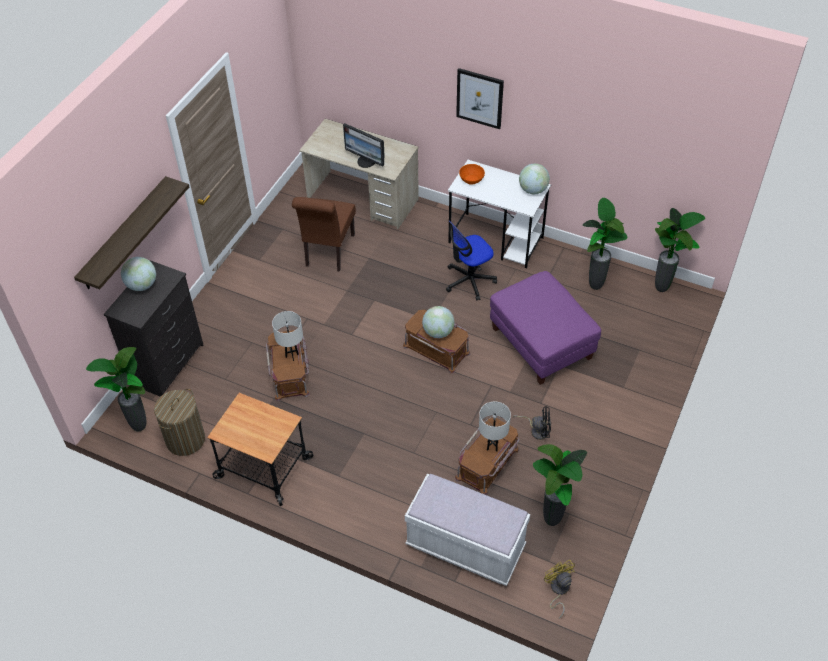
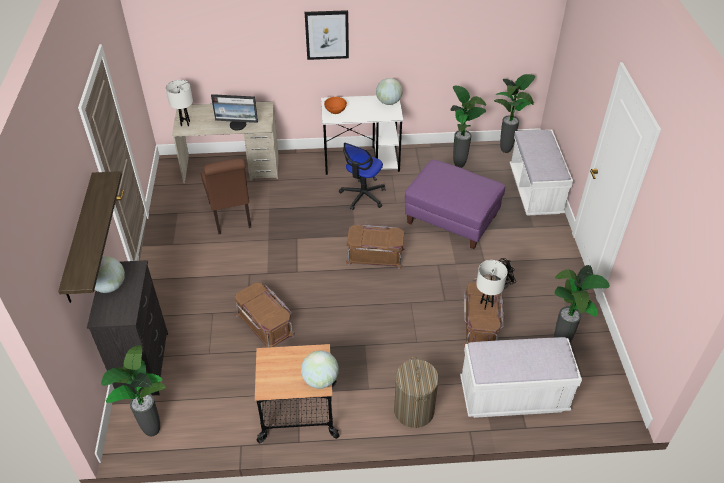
camera: 30 degrees left, 5 degrees down
(185, 440) = (206, 422): laundry basket -> laundry basket (414, 410)
(292, 355) = (267, 304): white table lamp -> white table lamp (185, 123)
(438, 332) = (377, 237): globe -> globe (320, 380)
(558, 590) = (606, 395): yellow fan -> none
(657, 348) = (535, 191): none -> white bench

